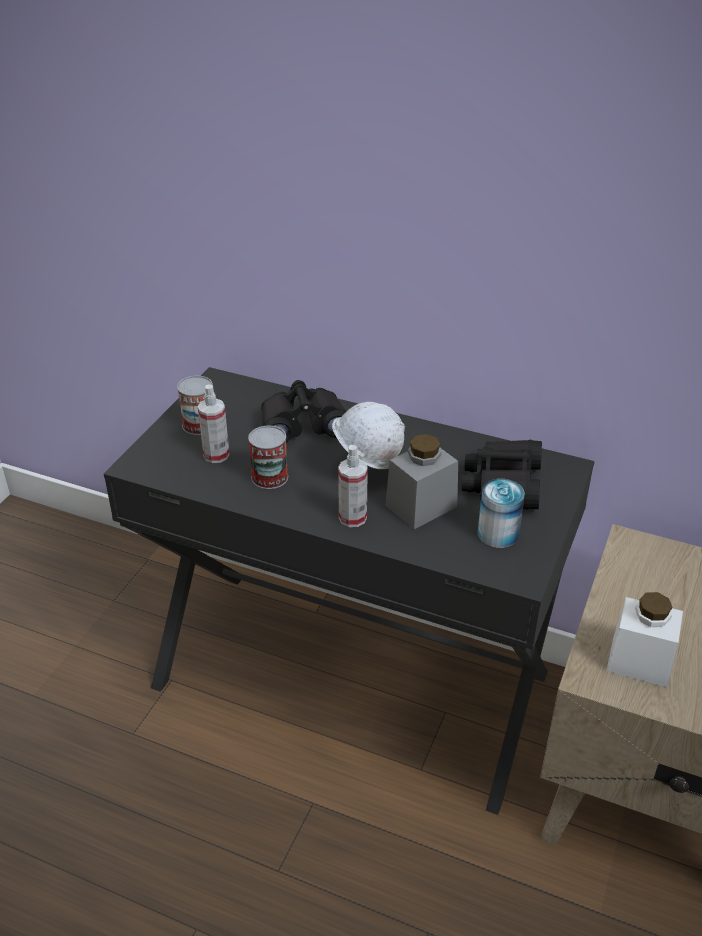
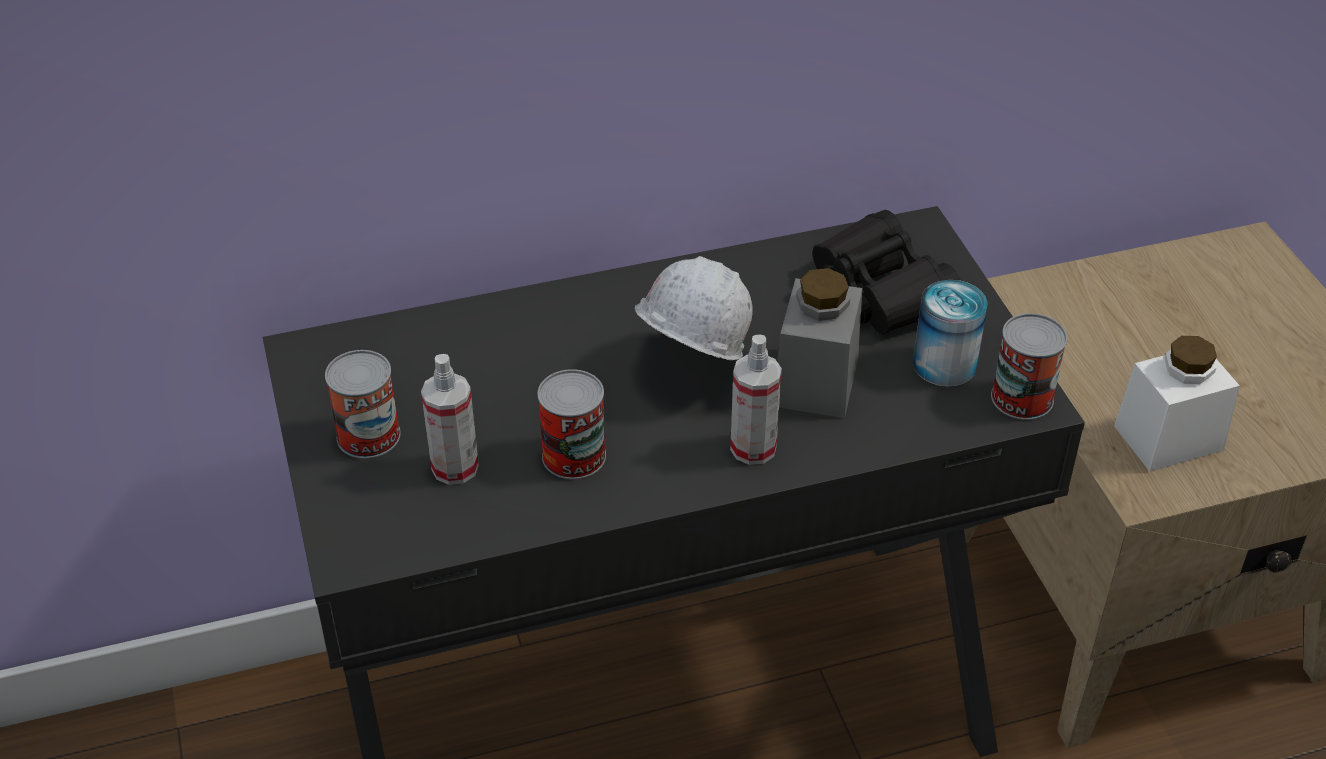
camera: 40 degrees left, 5 degrees up
(303, 424) = (522, 352): black binoculars -> none
(520, 571) = (1022, 398): none -> can

